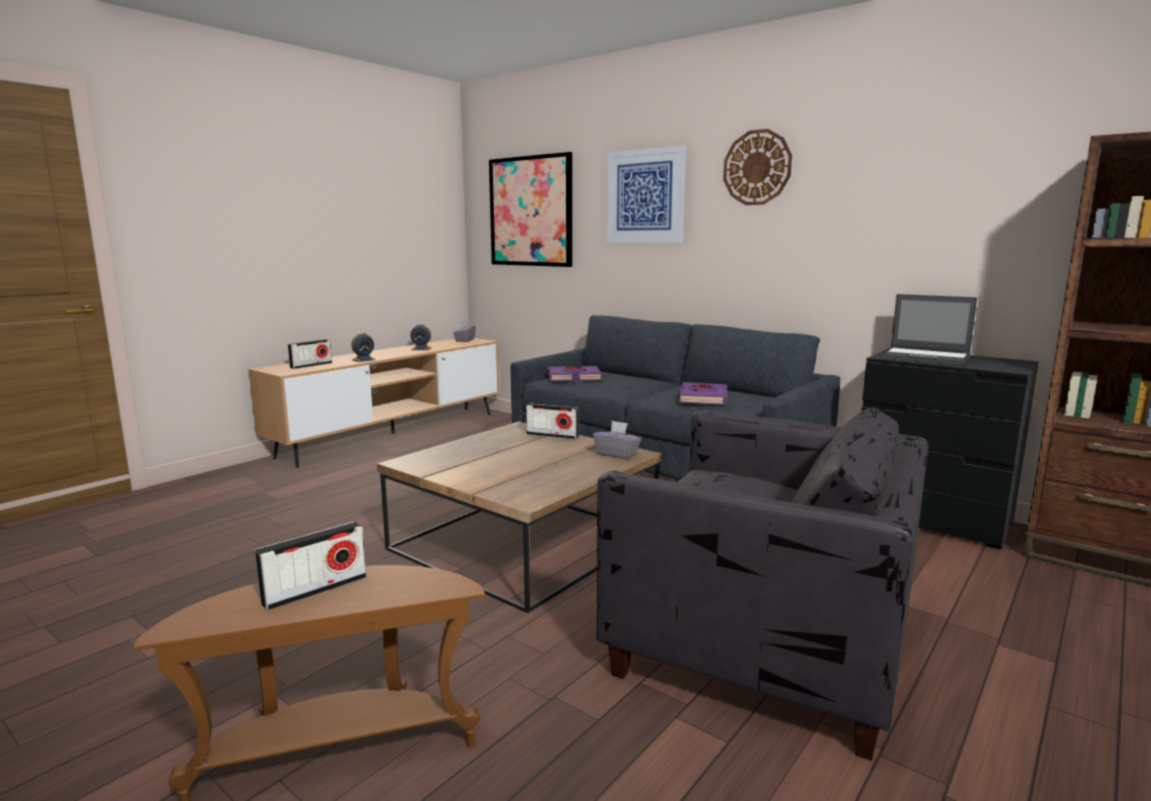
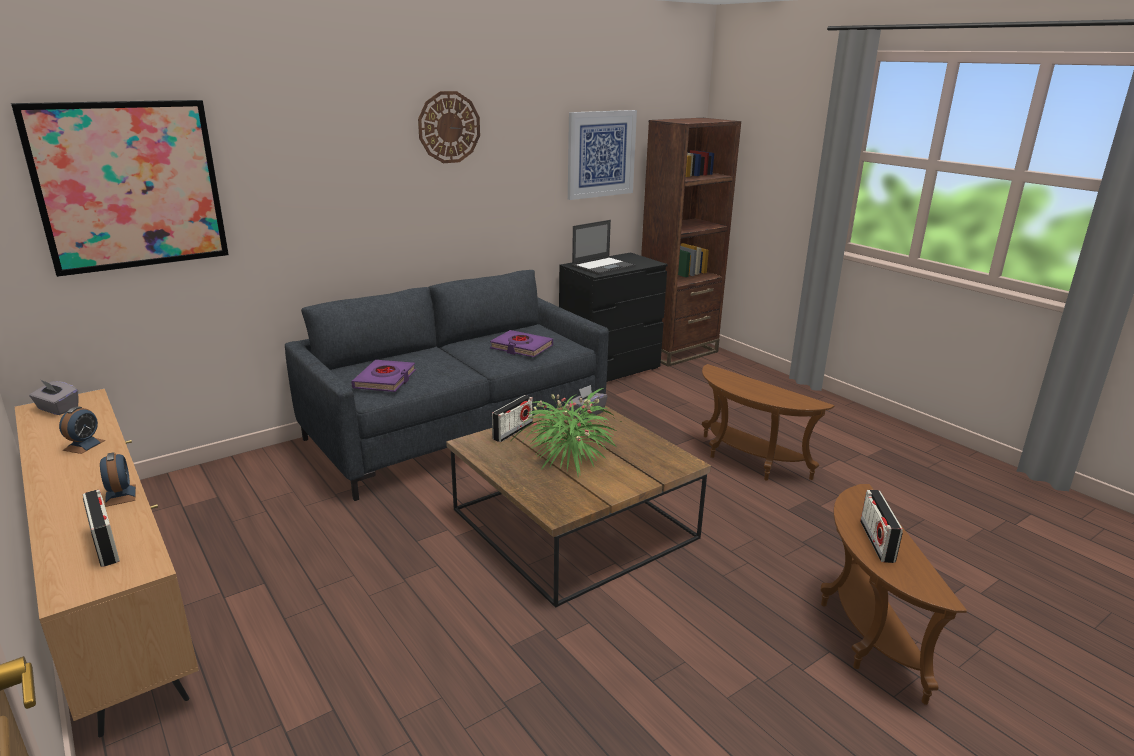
camera: 75 degrees left, 10 degrees up
(315, 590) = (877, 541): radio -> radio turned 150 degrees counterclockwise
(517, 456) = (569, 454): none -> potted plant
(645, 196) = (328, 157): picture -> picture (601, 154)
(764, 641) = (747, 461): grey armchair -> brown side table

